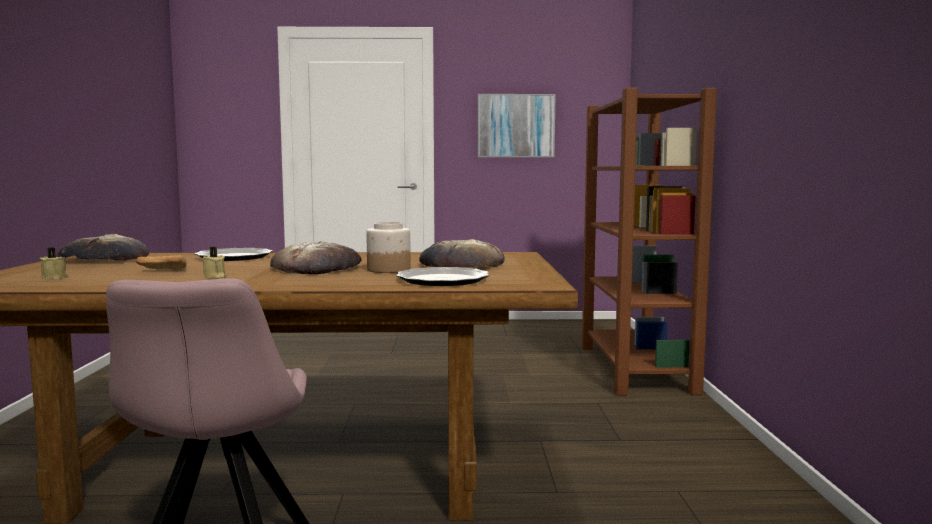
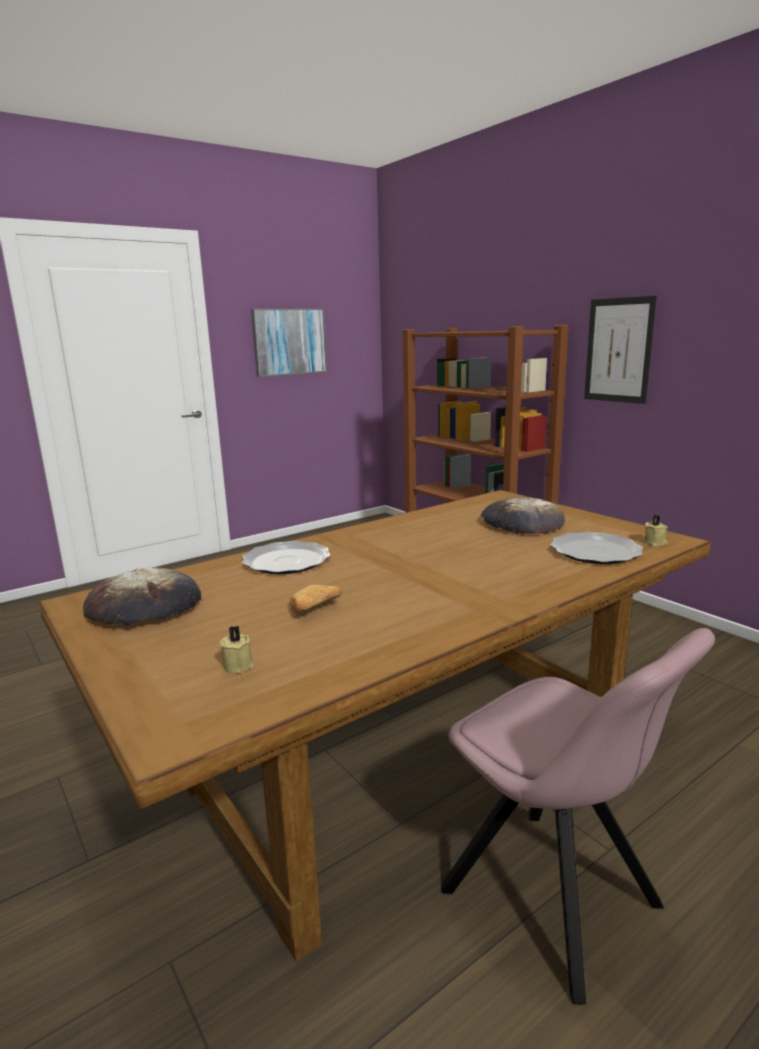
camera: 35 degrees left, 10 degrees up
(214, 277) = (408, 604): beige candle -> beige candle (655, 543)
(317, 268) = (437, 560): bread -> none
(388, 270) = (503, 547): jar -> none
(748, 111) = (618, 350): none -> picture

